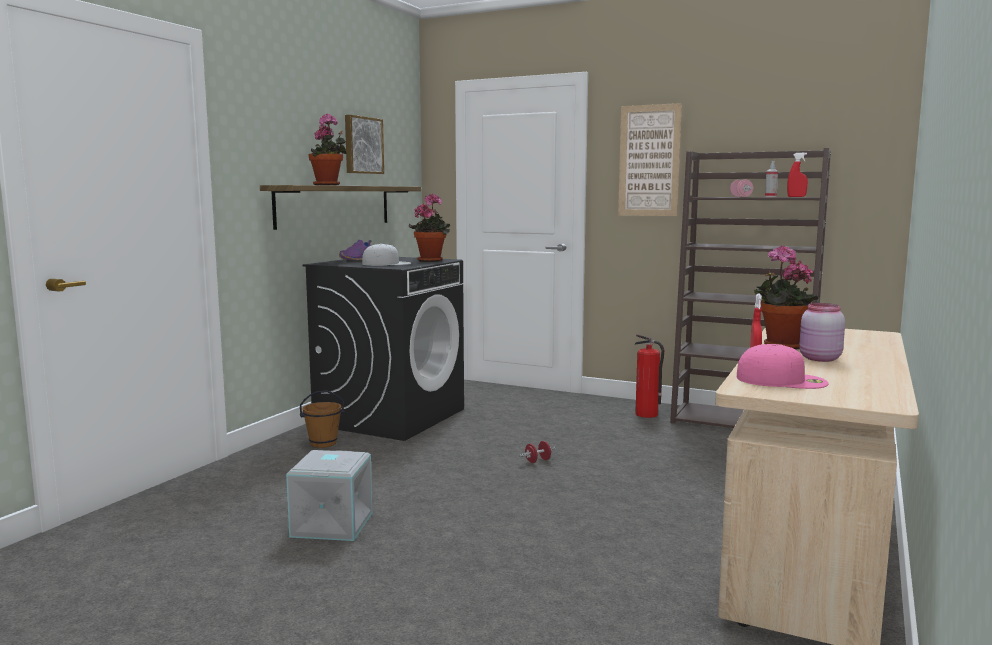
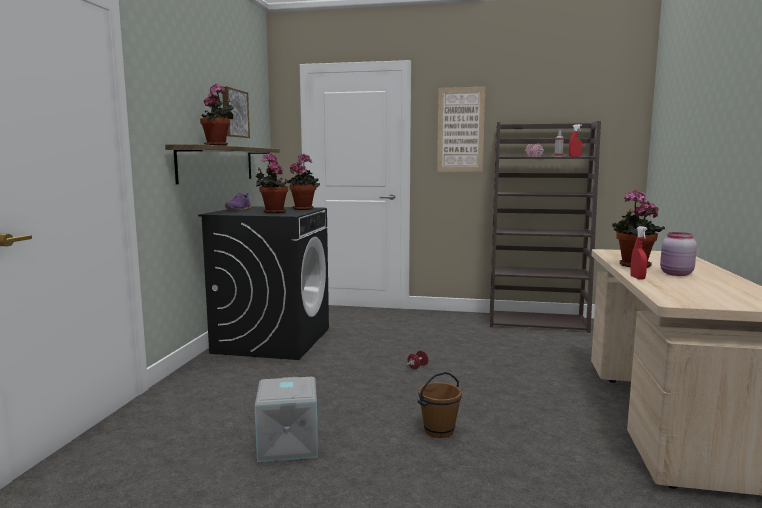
camera: 15 degrees left, 0 degrees up
(323, 443) = (230, 369): brown bucket -> brown bucket (438, 430)
(387, 263) = (273, 212): white cap -> potted plant
(647, 414) = (468, 322): fire extinguisher -> none
(782, 380) = (684, 292): pink cap -> none

